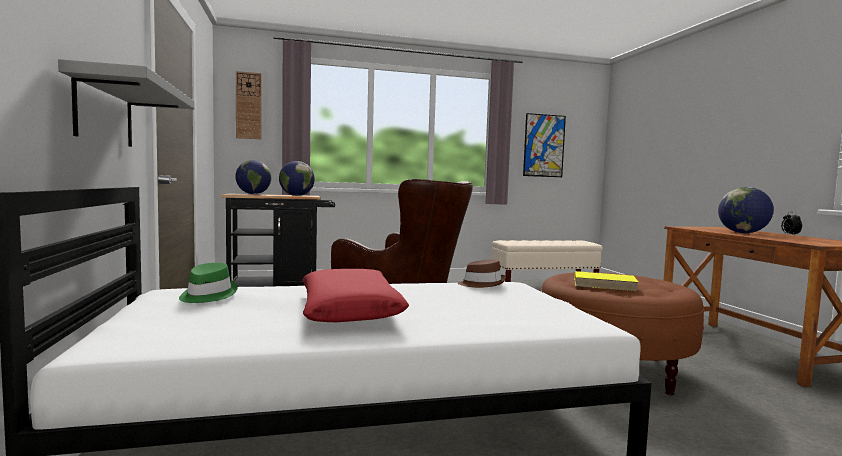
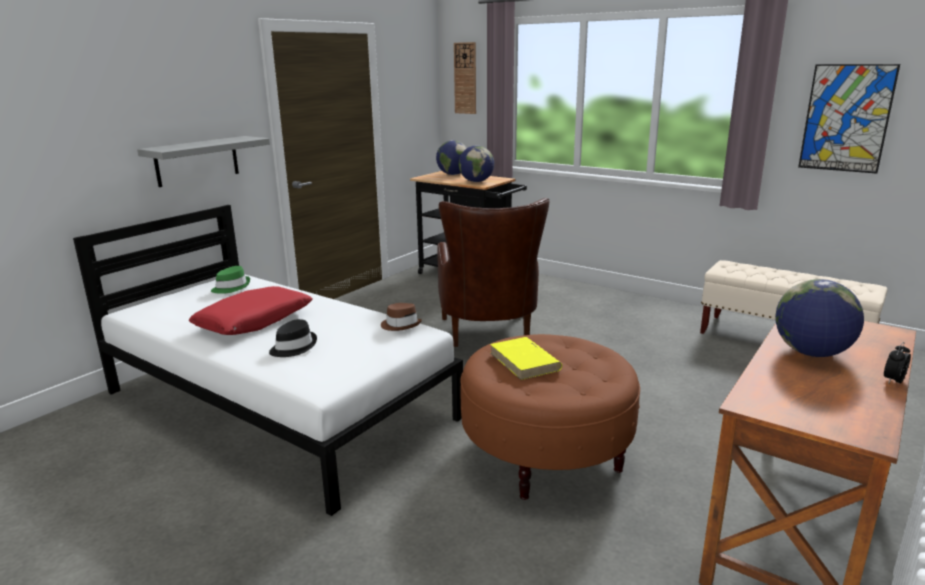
camera: 50 degrees right, 15 degrees up
(466, 313) = (293, 347): none -> black hat

